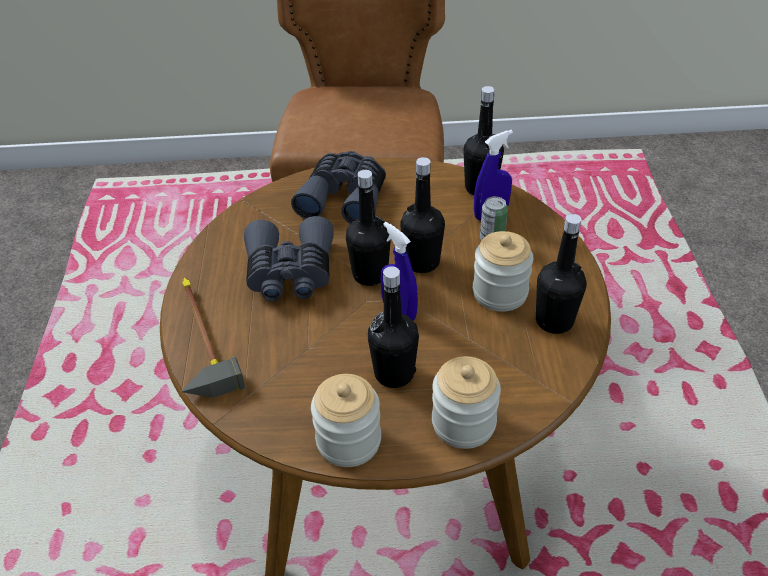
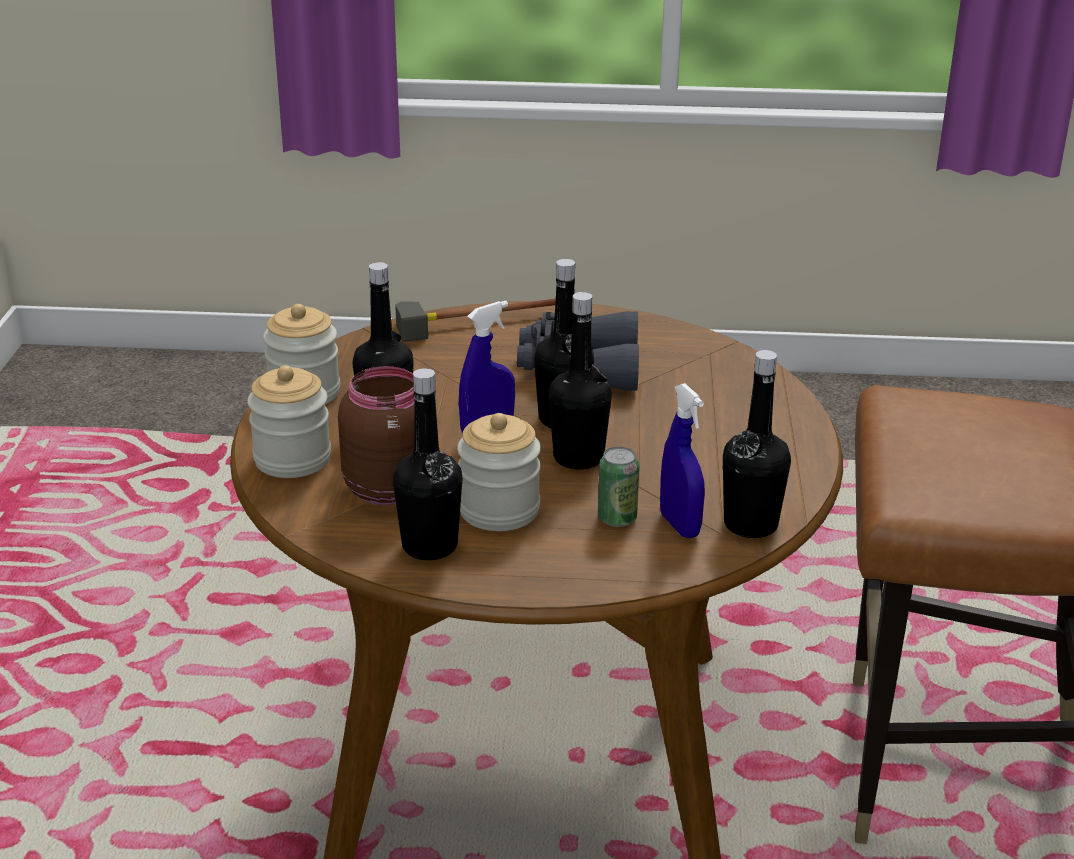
camera: 95 degrees right, 15 degrees down
(345, 198) = (733, 410): grey binoculars -> none
(488, 354) = (389, 488): none -> brown jar

